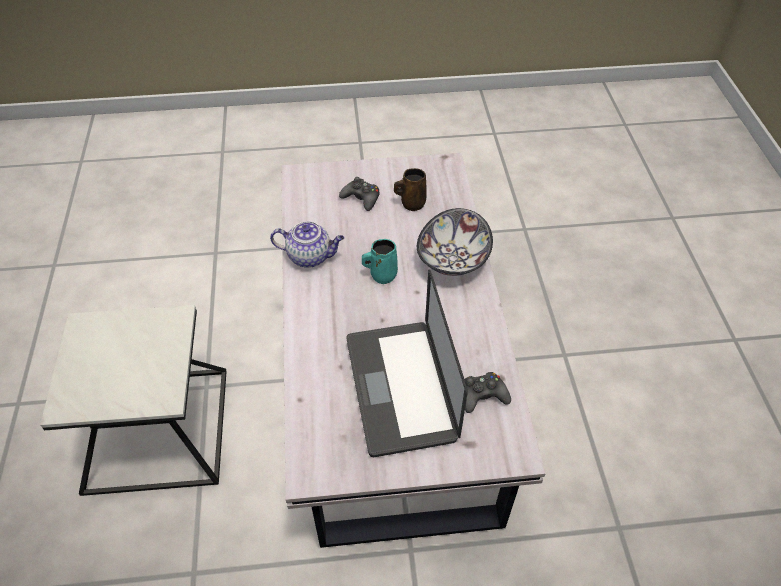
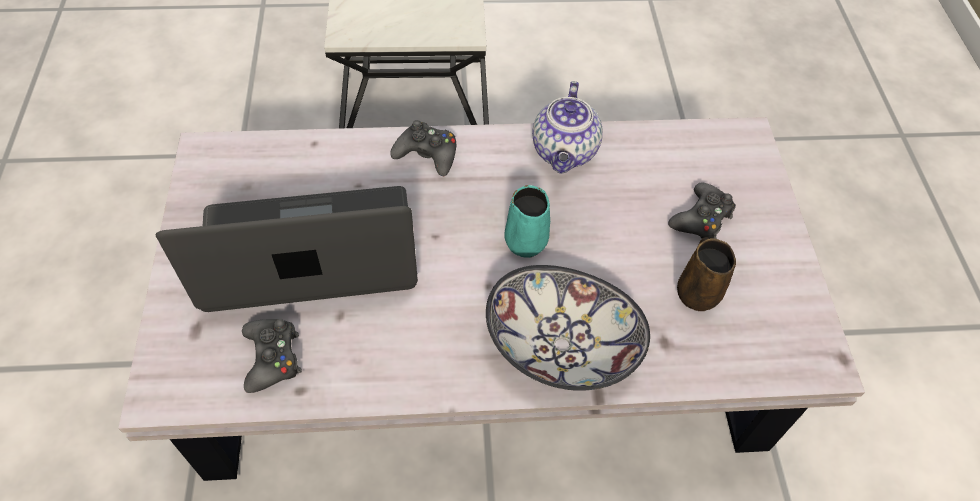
camera: 90 degrees right, 5 degrees up
(311, 329) = (427, 154): none -> black game controller

